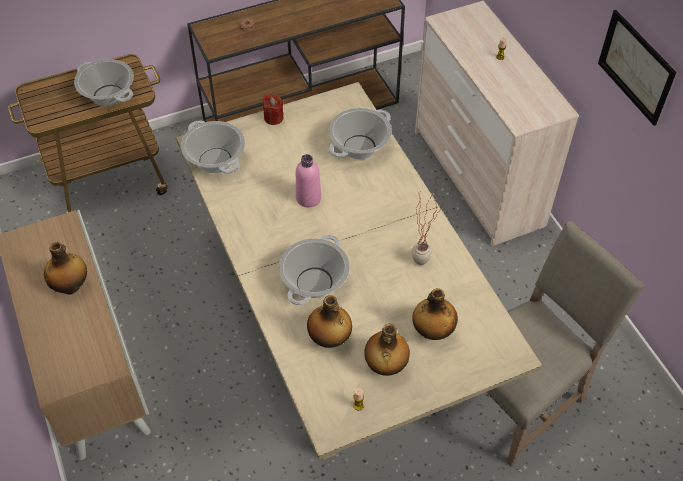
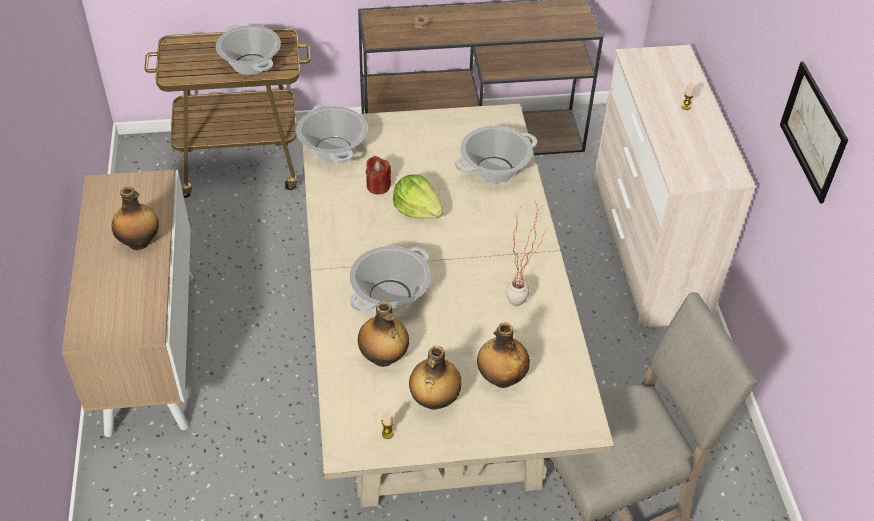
camera: 15 degrees right, 5 degrees down
(273, 118) = (412, 120): red candle -> red candle (378, 186)
(308, 198) = (417, 209): pink bottle -> lettuce

